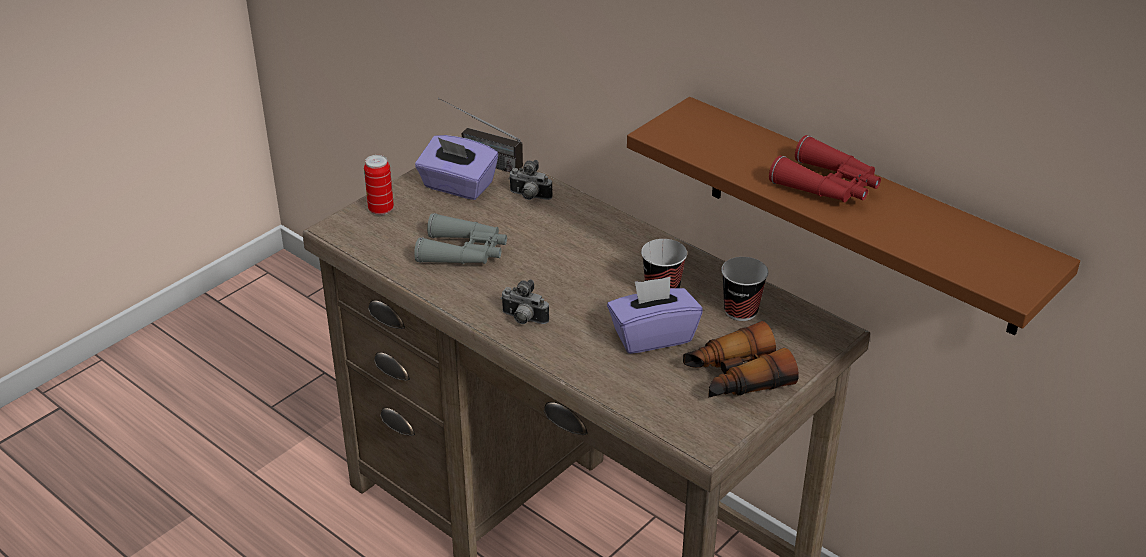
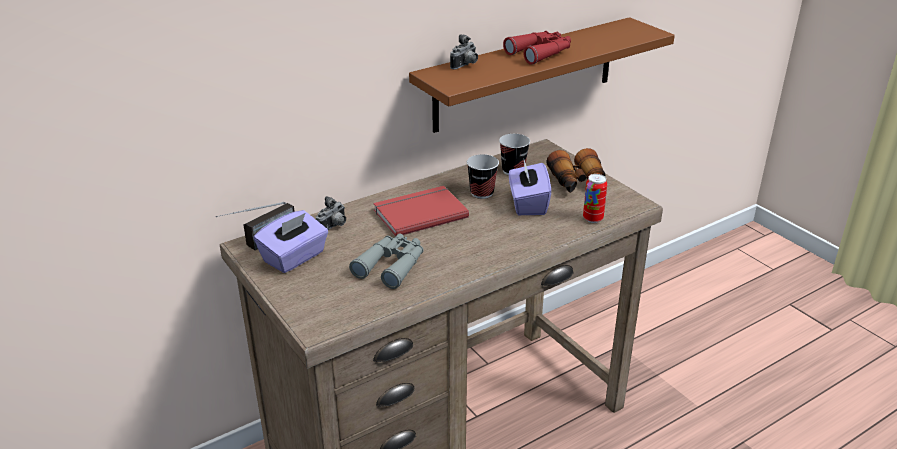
camera: 75 degrees left, 5 degrees down
(381, 209) = (303, 301): can -> can (593, 218)
(523, 320) = (491, 250): camera -> camera (465, 65)
(587, 250) = (419, 213): none -> red book

